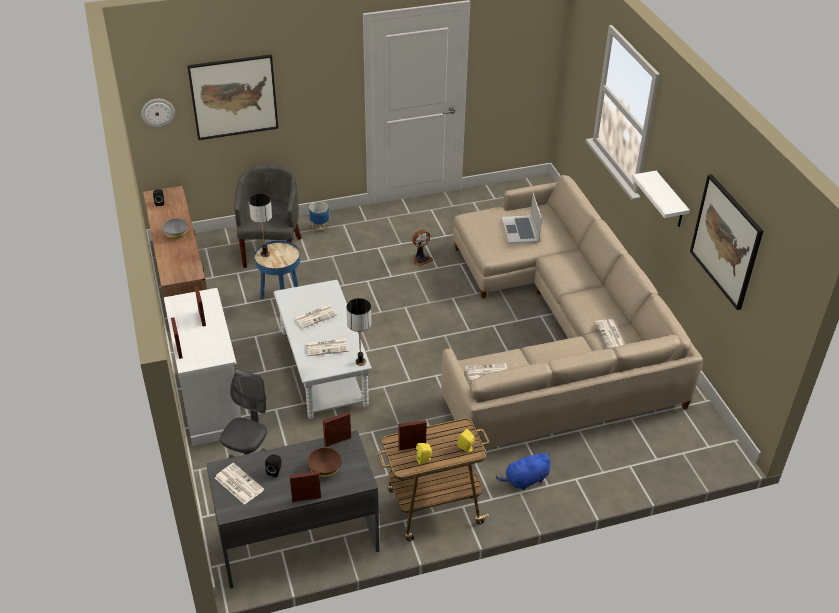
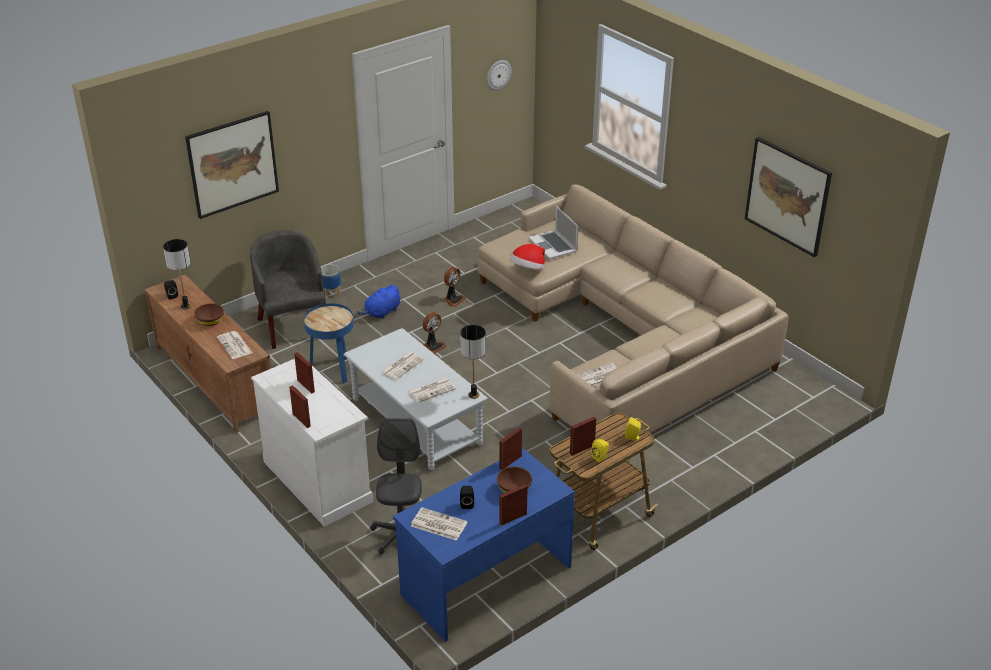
camera: 20 degrees left, 5 degrees down
(158, 112) = (157, 194): wall clock -> wall clock (498, 74)
(176, 234) = (210, 321): grey bowl -> brown bowl
(265, 254) = (314, 320): table lamp -> table lamp (185, 306)
(297, 539) = (485, 579): grey desk -> blue desk
(378, 300) = (433, 346): none -> fan
(484, 249) = (528, 269): none -> hat
(525, 480) = (669, 468): blue plush toy -> blue plush toy (382, 313)
(610, 335) = (691, 316): newspaper -> newspaper (235, 345)
(670, 201) = (708, 177): white shelf -> none

